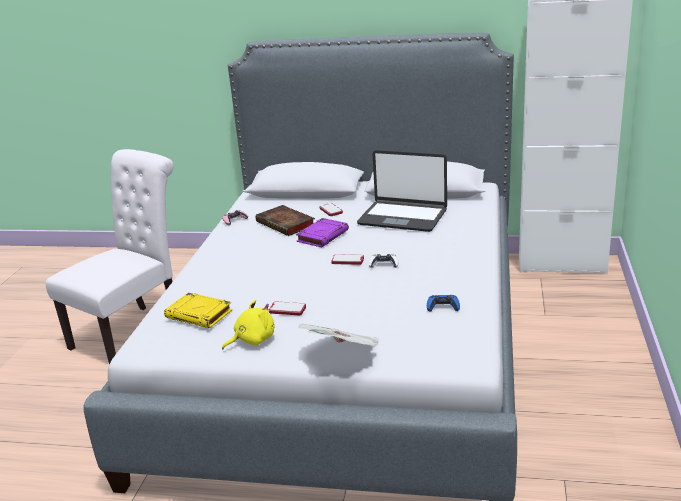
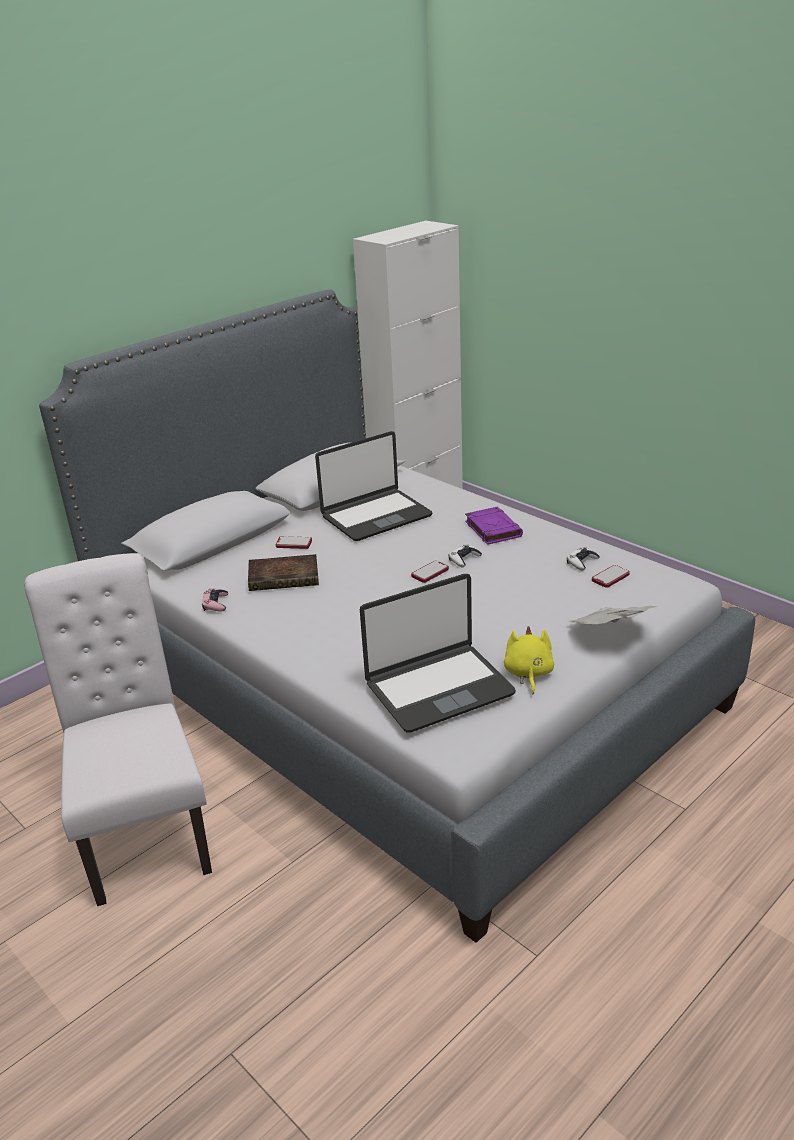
camera: 55 degrees left, 5 degrees up
(200, 314) = (438, 688): yellow book -> laptop
(287, 309) = (491, 635): phone -> phone (610, 577)
(323, 236) = (352, 567): purple book -> purple book (492, 529)
(443, 307) = (582, 562): blue game controller -> white game controller

